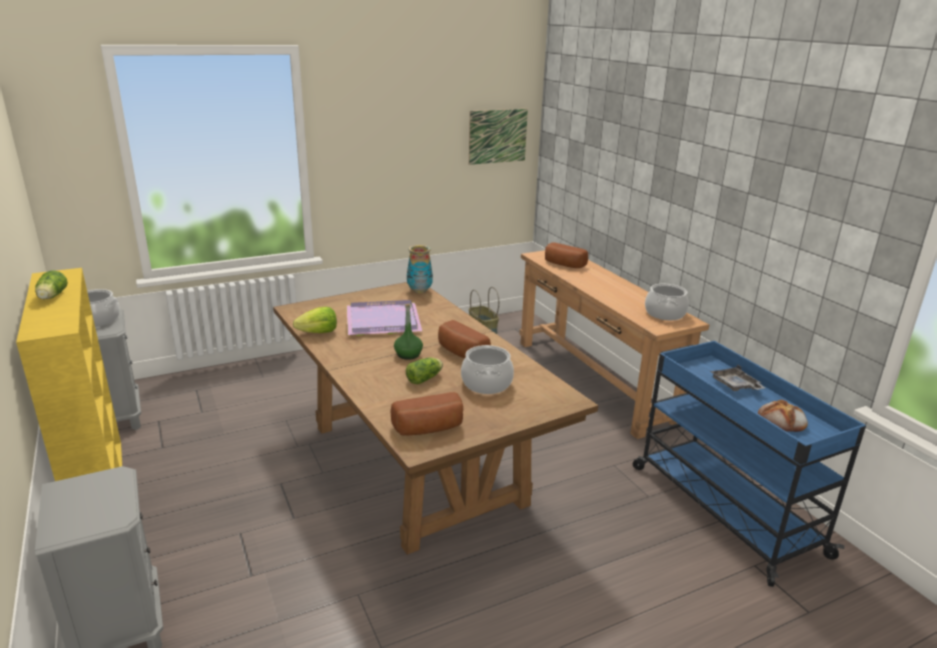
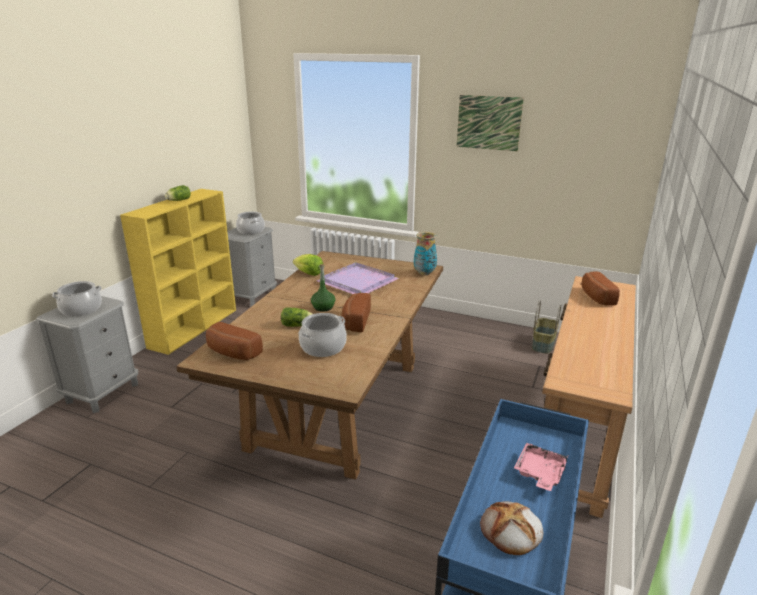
camera: 50 degrees right, 0 degrees up
(497, 136) = (606, 154): picture -> picture (489, 122)
(665, 314) = (601, 375): cooking pot -> cooking pot (81, 310)
(735, 385) = (539, 473): grey tray -> pink tray

